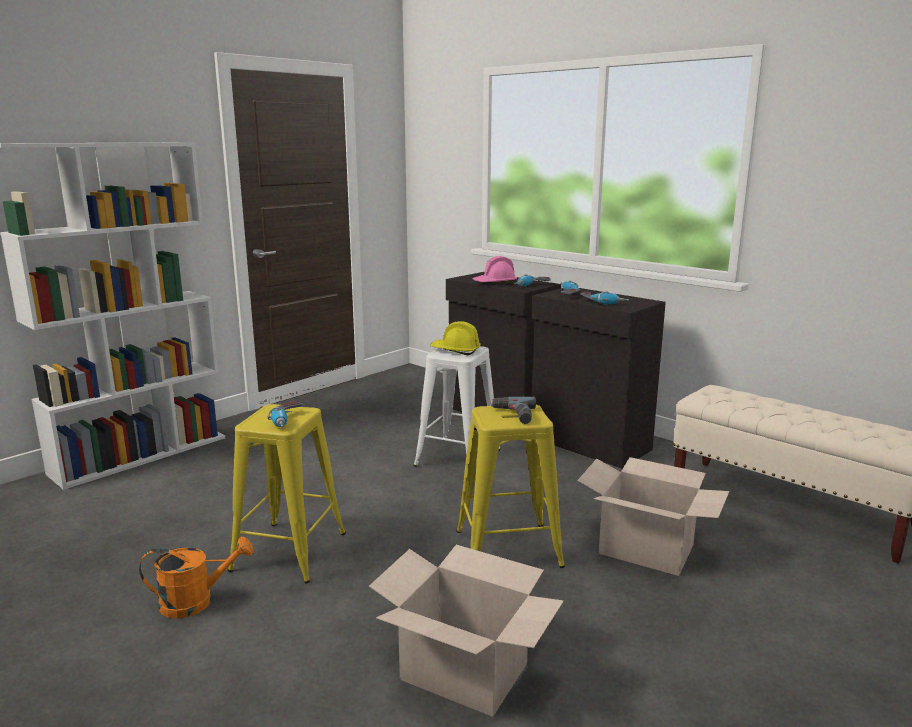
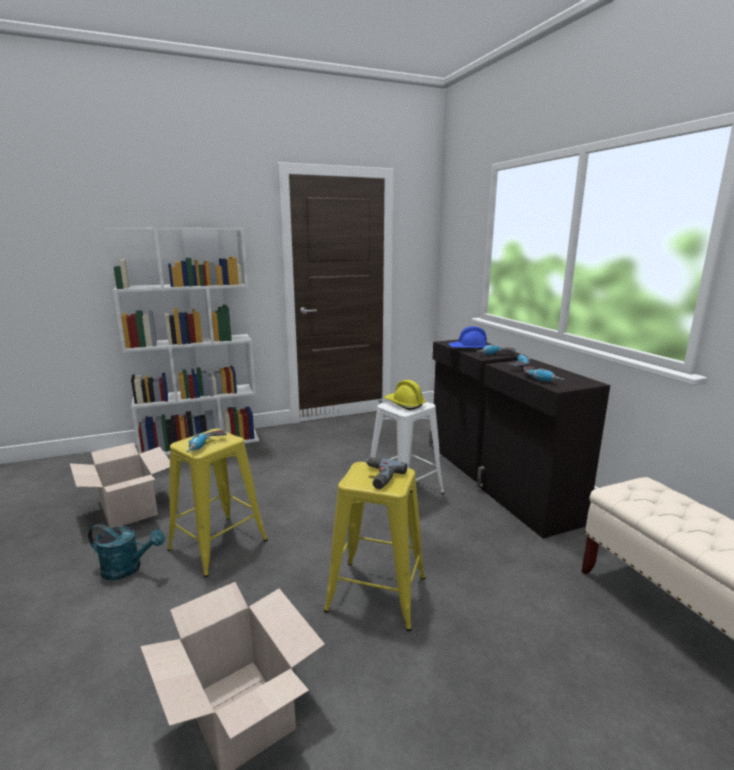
camera: 25 degrees right, 0 degrees up
(196, 601) = (128, 569): orange watering can -> turquoise watering can
(494, 283) = (467, 349): pink hard hat -> blue hard hat
(645, 549) = (504, 637): cardboard box -> cardboard box (128, 509)

